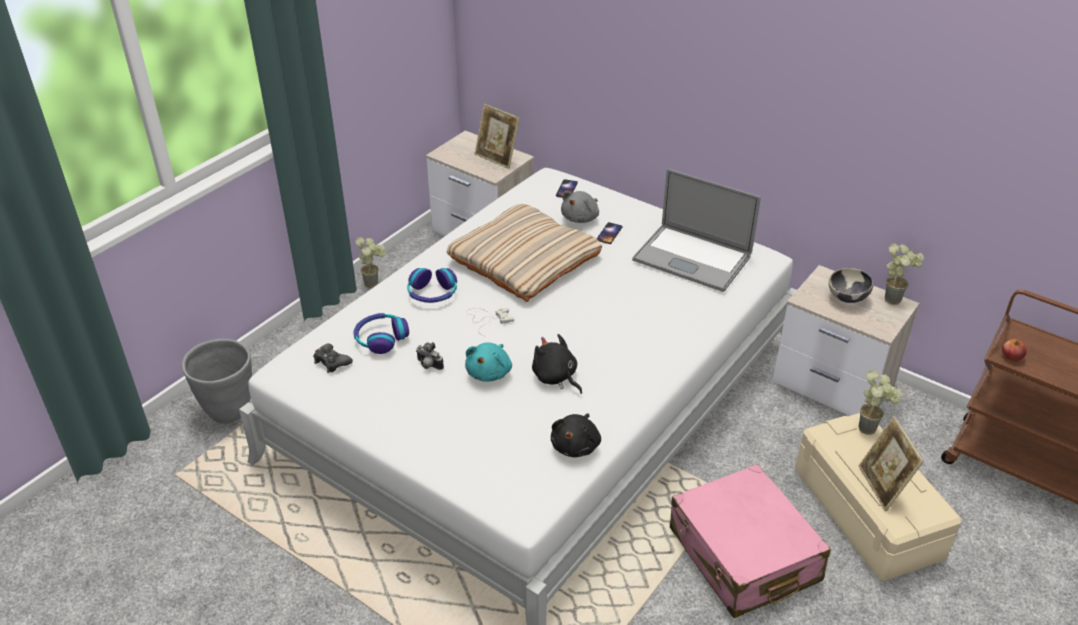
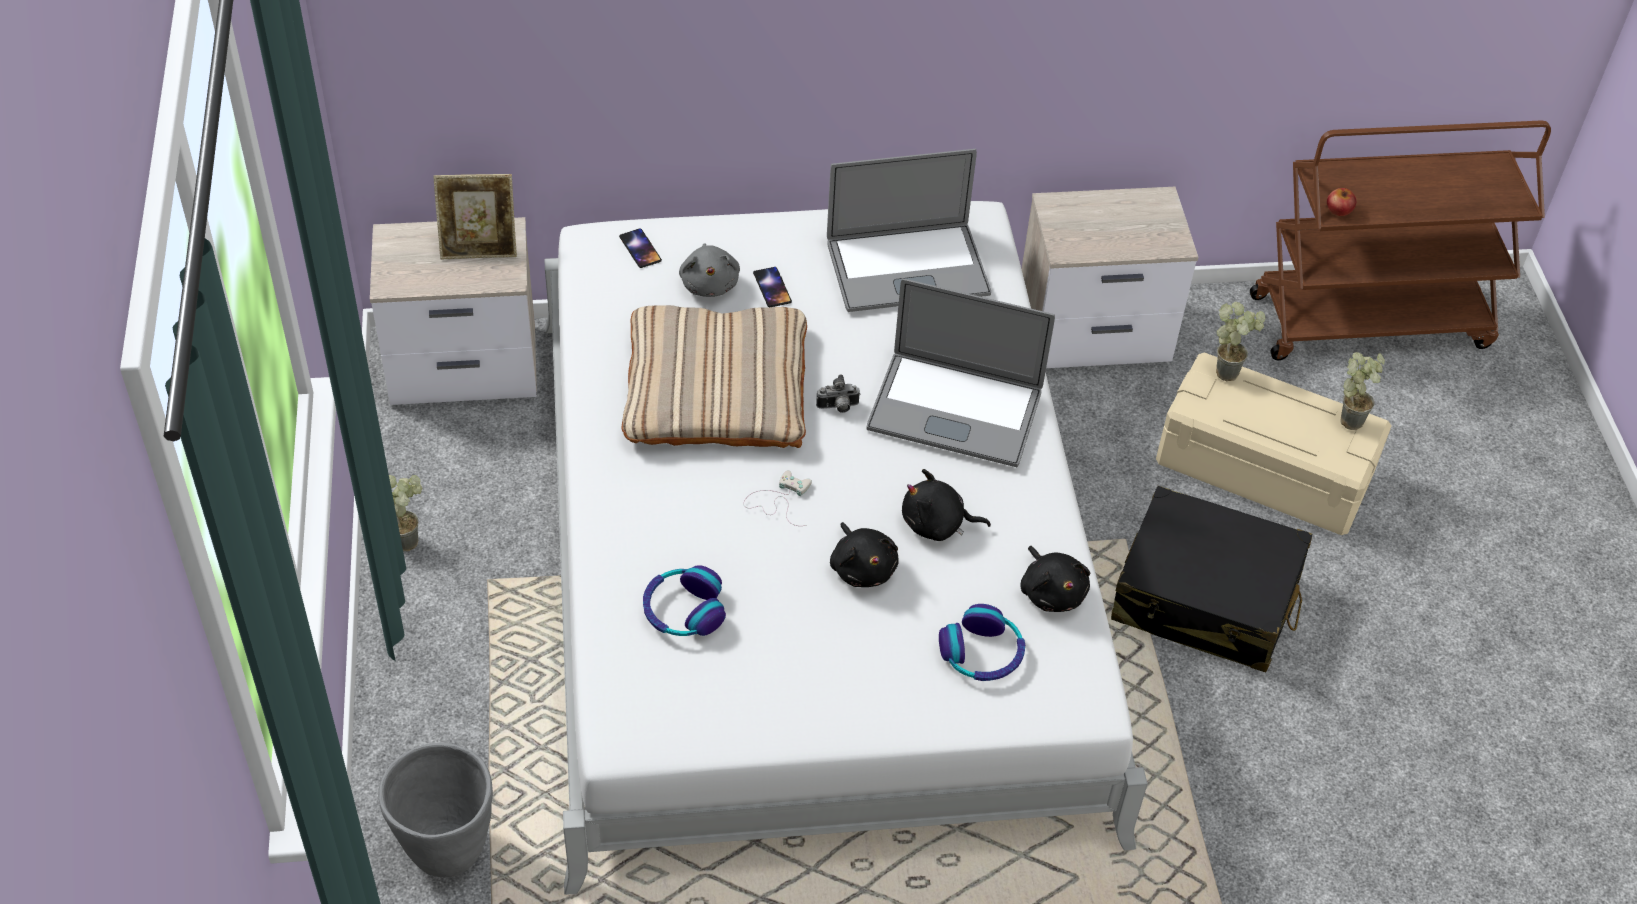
camera: 45 degrees left, 10 degrees up
(332, 362) = (665, 682): black game controller -> none
(428, 365) = (784, 607): camera -> camera (838, 407)
(432, 293) = (667, 508): headphones -> headphones (982, 654)
(490, 372) = (862, 567): turquoise plush toy -> black plush toy
(634, 332) = (955, 409): none -> laptop
(743, 555) = (1206, 599): pink suitcase -> black suitcase
(847, 298) = (1104, 223): bowl -> none
(882, 487) = (1300, 433): picture frame -> none
(895, 298) = (1148, 194): potted plant -> potted plant (1351, 417)

